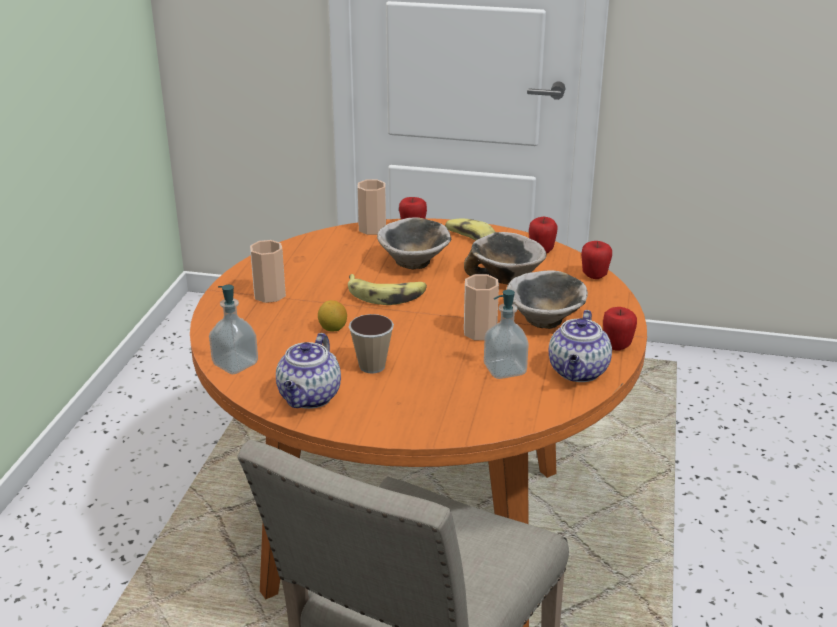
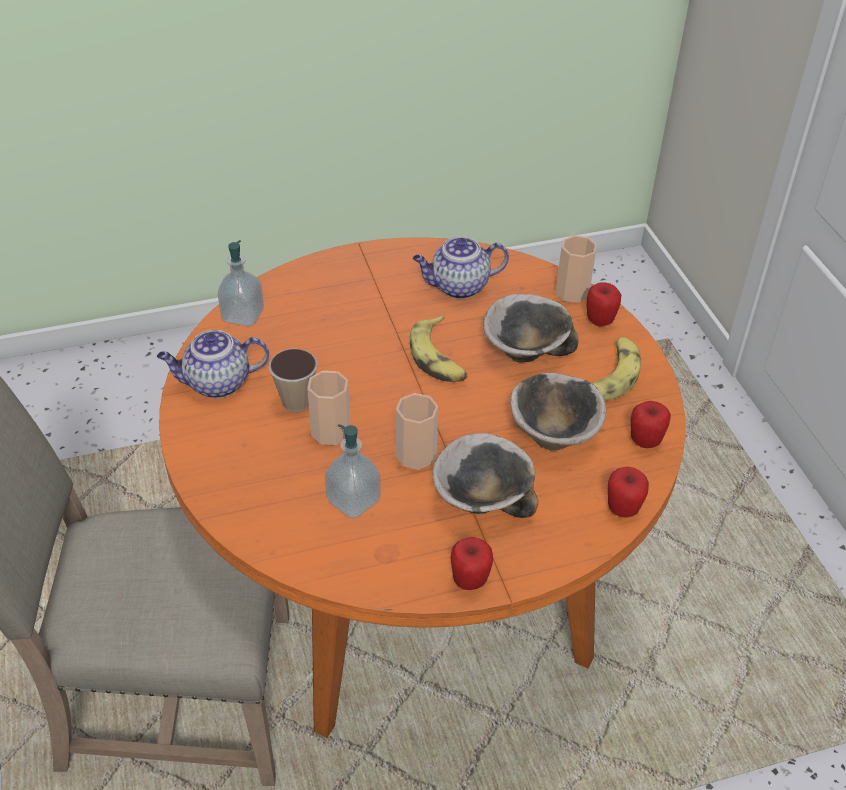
camera: 60 degrees right, 15 degrees up
(269, 295) = (377, 283): cup -> cup (330, 431)
(333, 329) = (346, 348): lemon -> none
(578, 372) = (388, 563): teapot -> teapot (458, 287)

